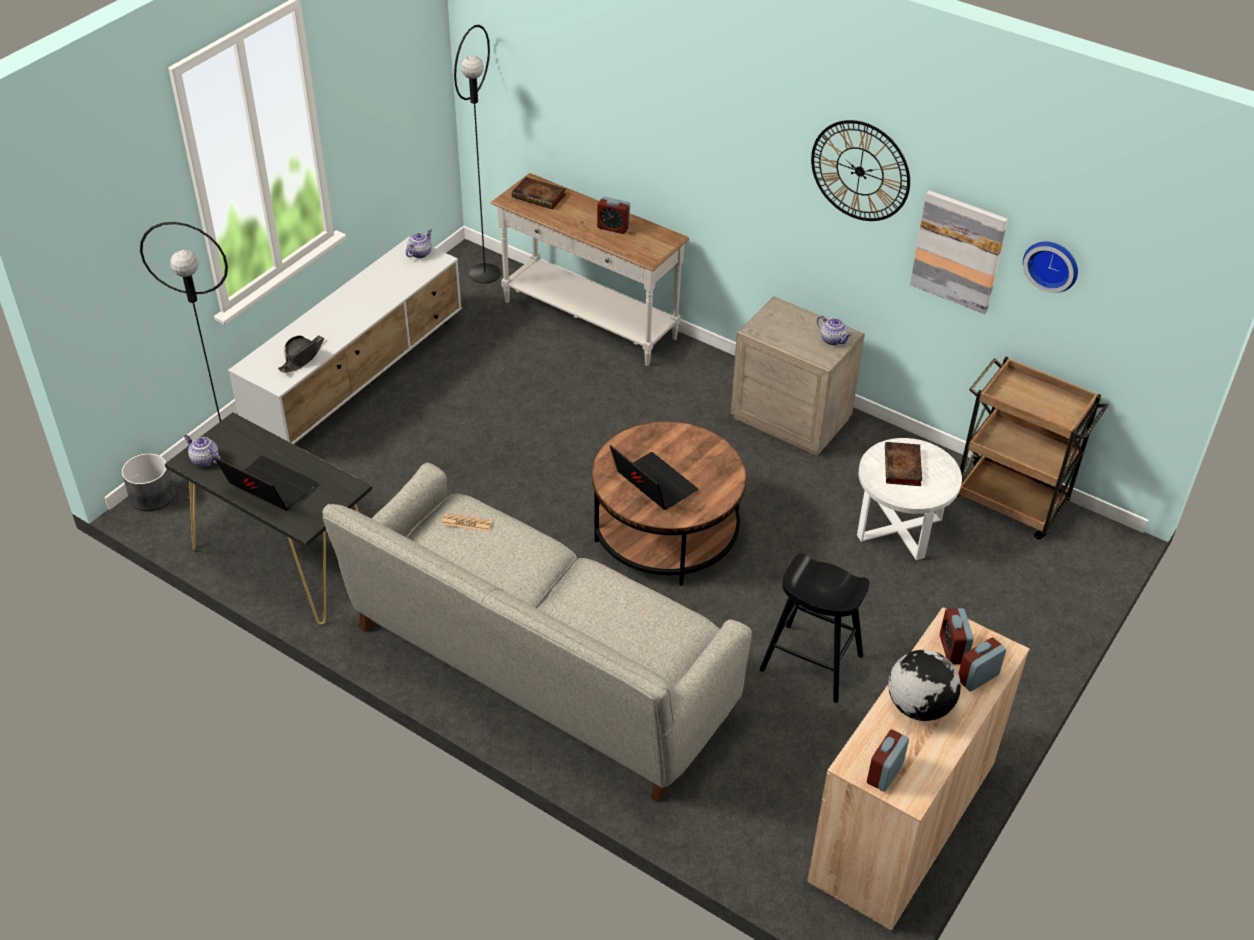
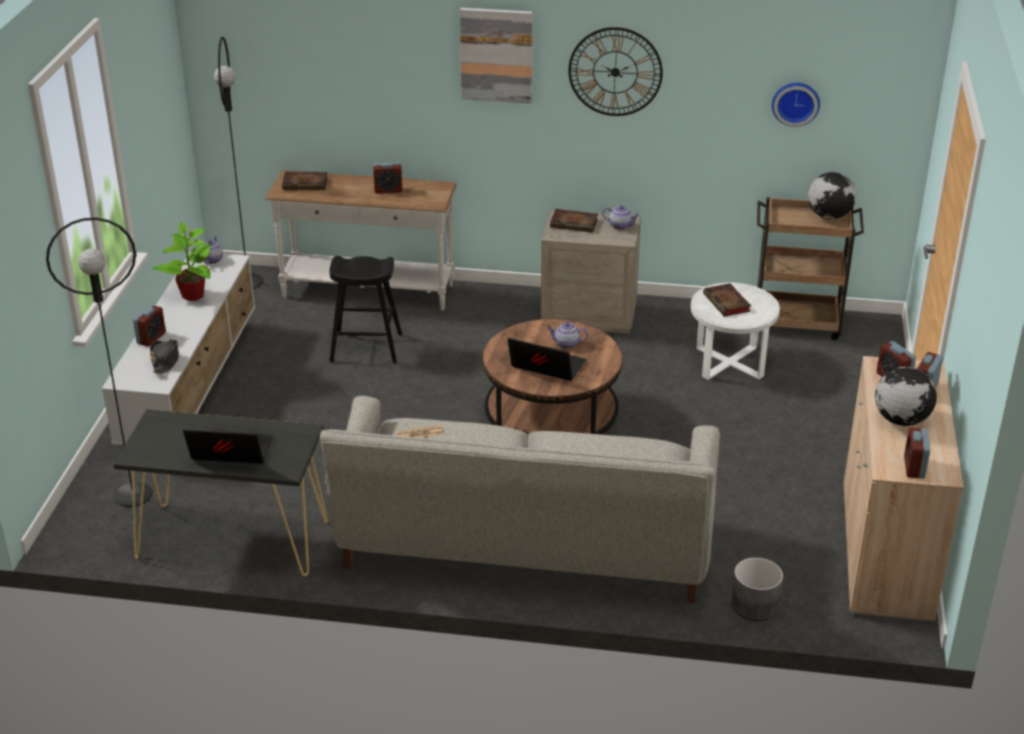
camera: 25 degrees left, 10 degrees down
(151, 496) = (60, 531): grey planter -> grey planter (754, 605)
(204, 460) = (150, 450): teapot -> teapot (566, 344)
(306, 327) = (151, 338): none -> alarm clock
(375, 289) = (192, 295): none -> potted plant
(787, 322) = (575, 223): none -> book
(811, 663) = (736, 470): black stool -> black stool (366, 348)
(958, 251) = (712, 116): picture -> picture (496, 55)
(1064, 402) = (829, 216): none -> globe

